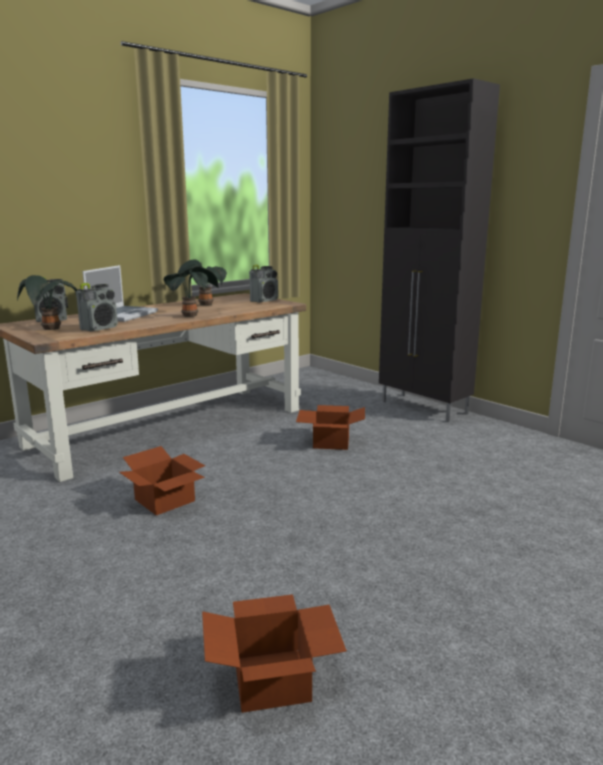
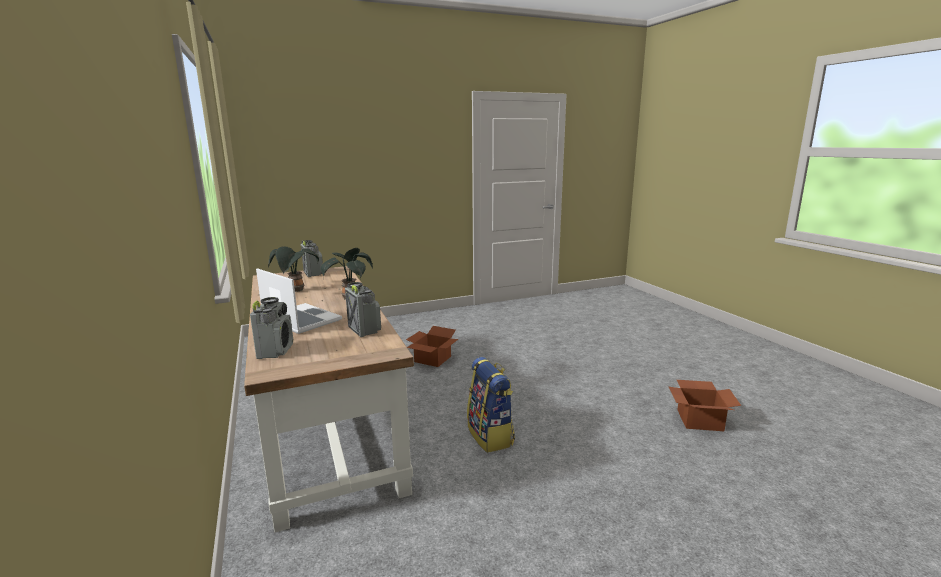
camera: 70 degrees left, 0 degrees up
(51, 329) = (338, 350): potted plant -> none
(164, 501) = (491, 436): cardboard box -> backpack
(424, 408) = (402, 321): black cabinet -> none

